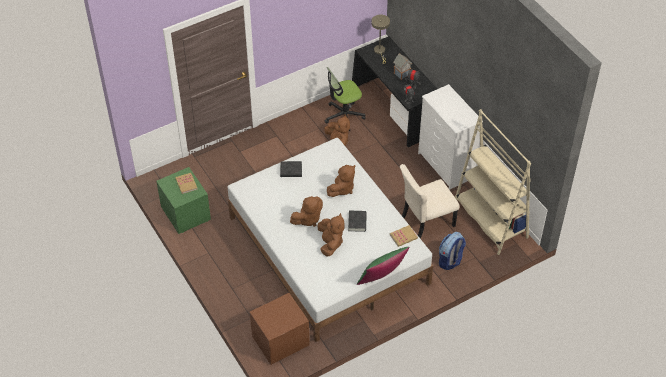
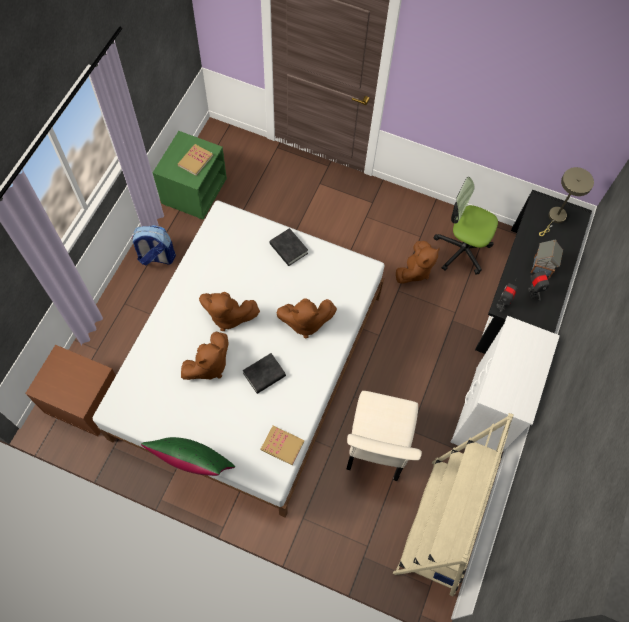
camera: 50 degrees right, 15 degrees up
(425, 222) = (376, 447): beige chair -> beige chair turned 105 degrees counterclockwise
(450, 261) = (338, 518): backpack -> backpack (156, 257)

